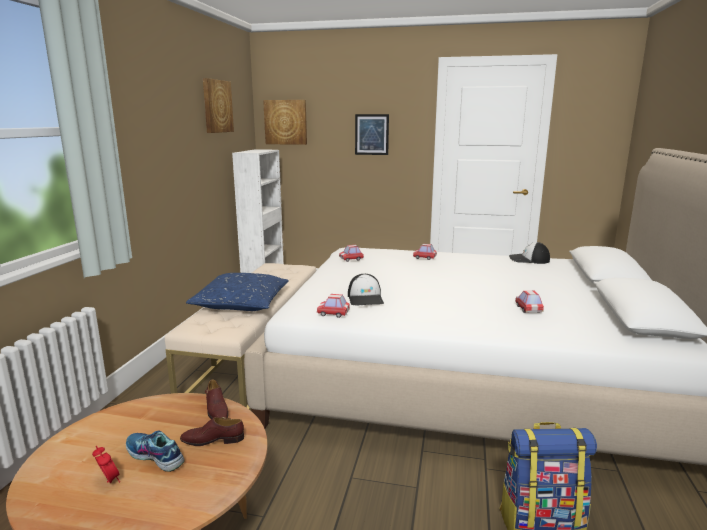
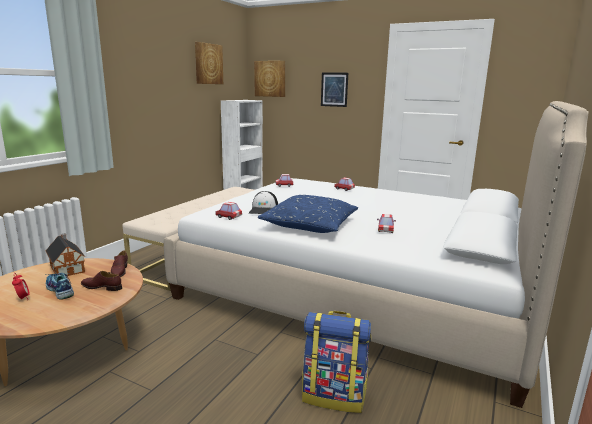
camera: 15 degrees right, 0 degrees up
(135, 418) = (67, 268): none -> toy house
(241, 302) = (191, 209): blue pillow -> blue pillow (310, 224)
(528, 259) = (433, 197): cap -> none

